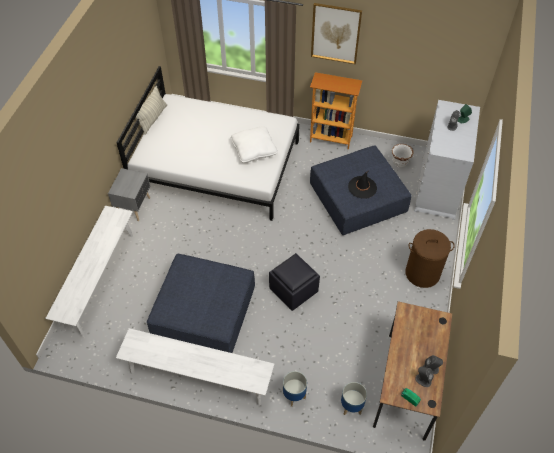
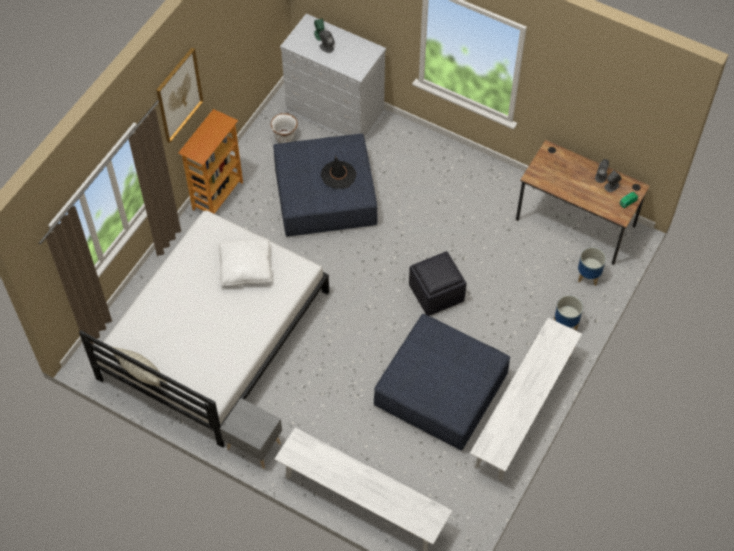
camera: 75 degrees left, 5 degrees up
(422, 273) = (448, 166): brown laundry basket -> none

